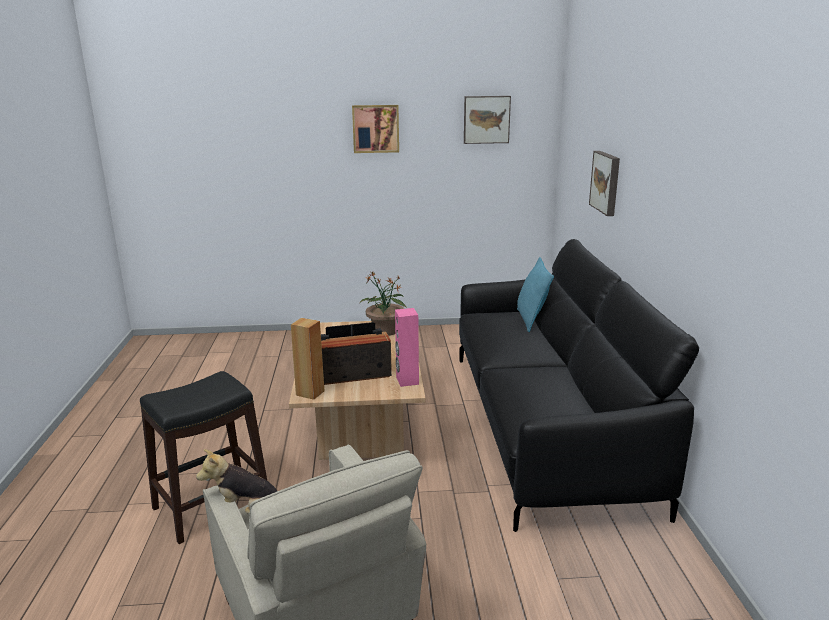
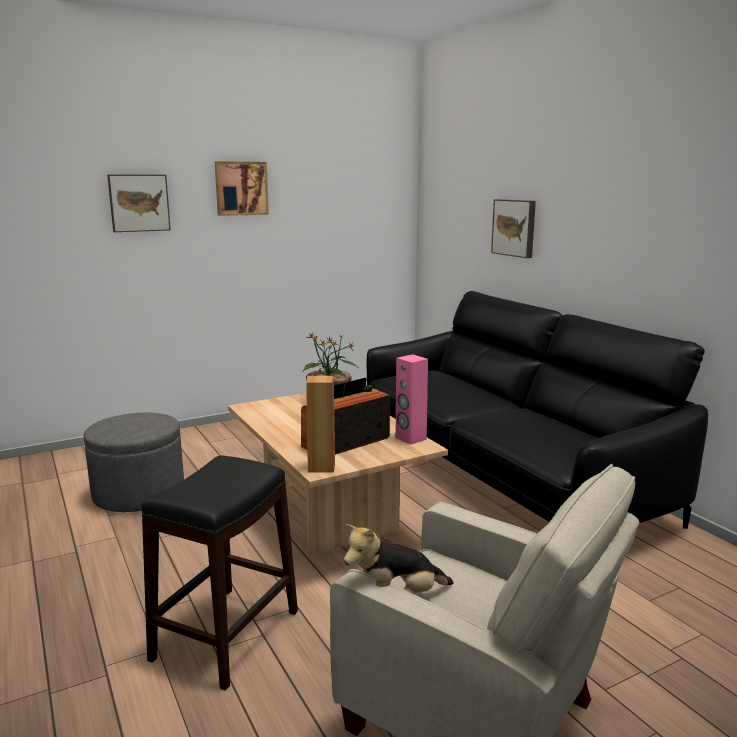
camera: 25 degrees left, 5 degrees down
(246, 380) = (139, 493): none -> grey ottoman
(486, 119) = (352, 180): picture -> picture (139, 203)
(531, 320) = (451, 375): turquoise pillow -> none

